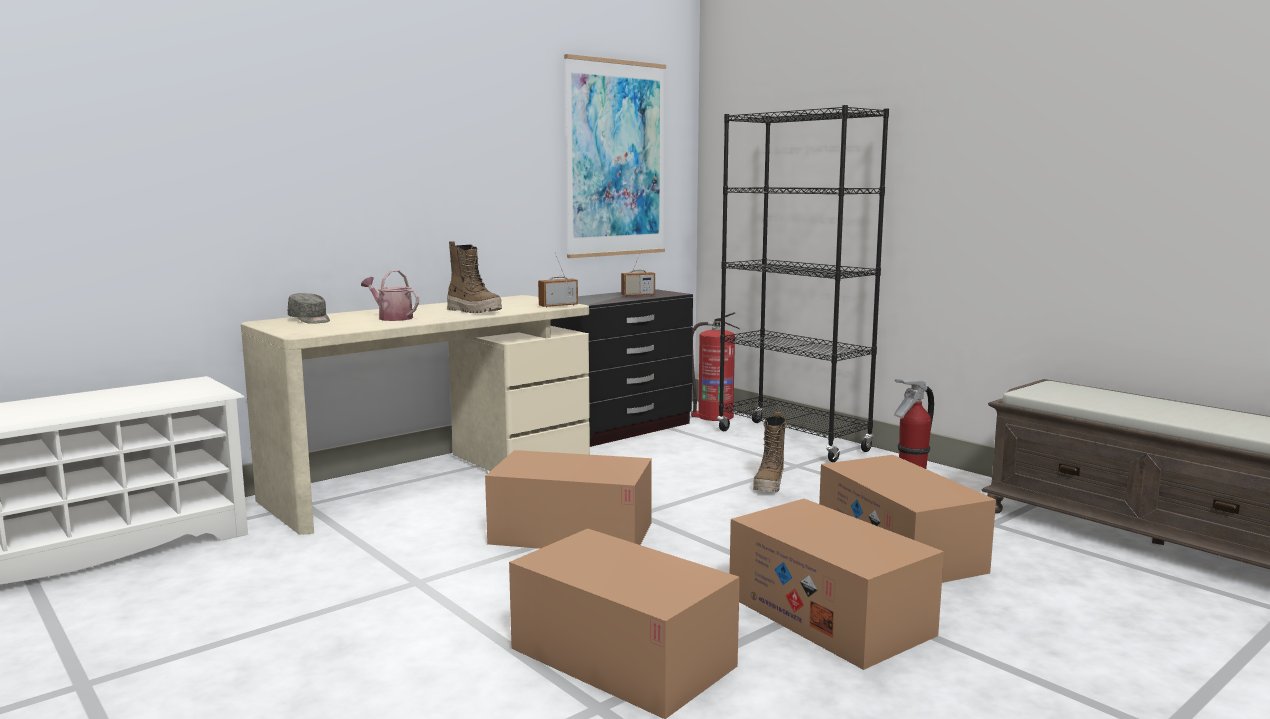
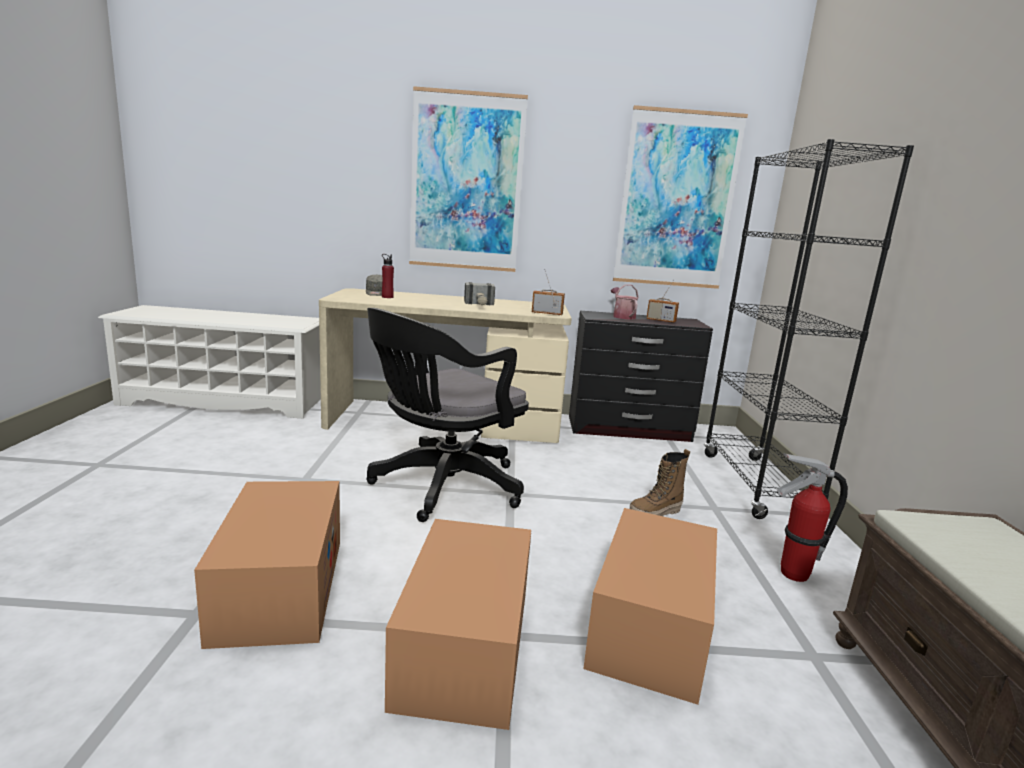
camera: 40 degrees right, 5 degrees up
(344, 321) = (387, 297): none -> red bottle
(392, 152) = (466, 183): none -> picture
(392, 318) = (418, 300): watering can -> watering can (622, 316)
(474, 311) = (479, 306): boot -> hammer
(571, 533) = (441, 487): cardboard box -> black office chair
(714, 416) = (726, 443): fire extinguisher -> none

